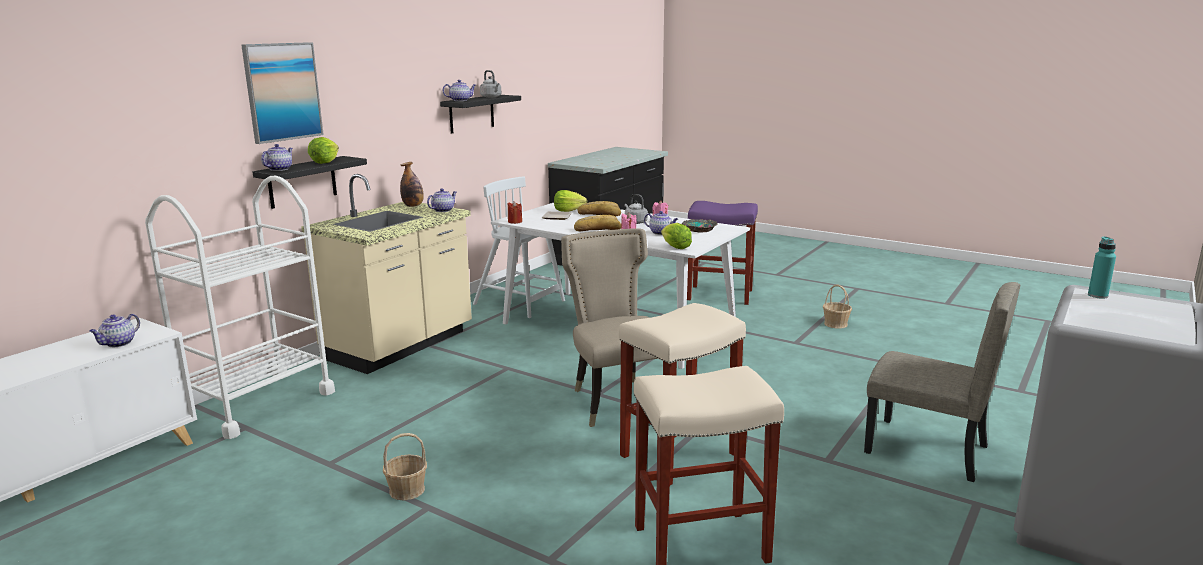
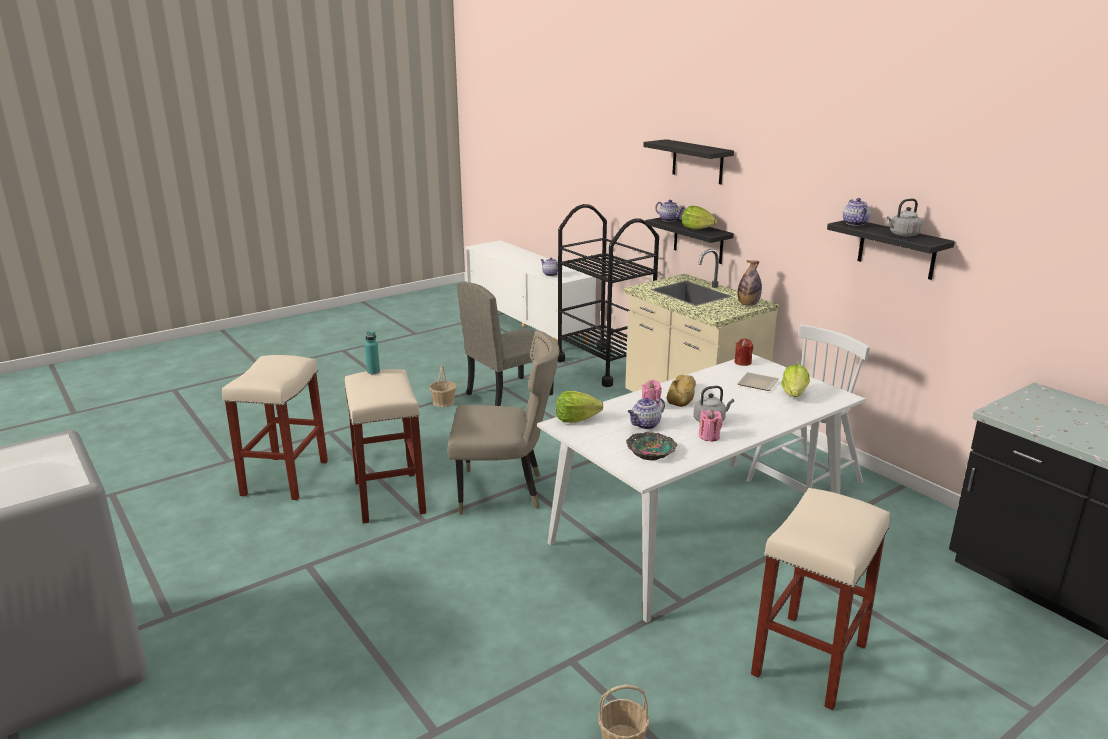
camera: 110 degrees right, 5 degrees up
(257, 403) = (604, 366): white cart -> black cart
(282, 92) = (697, 162): picture -> black shelf
(443, 210) = (720, 313): teapot -> none
(599, 214) = (765, 408): bread -> none
(721, 295) = (810, 661): purple stool -> beige stool
(926, 449) = (258, 633): beige chair -> beige chair (509, 394)
(1097, 295) = (60, 480): turquoise bottle -> turquoise bottle (373, 372)

